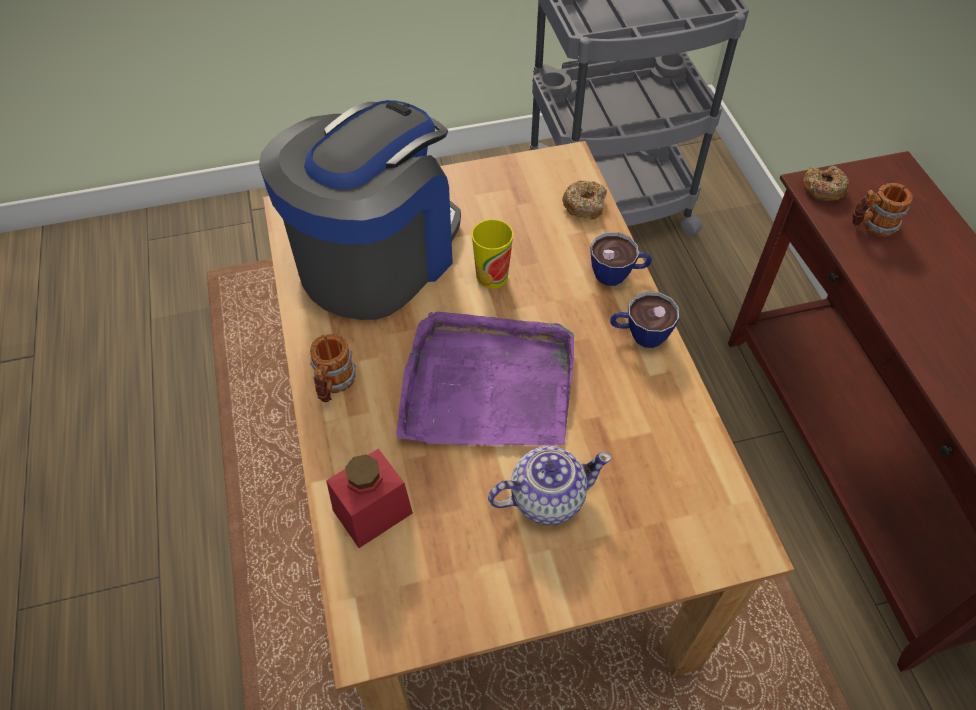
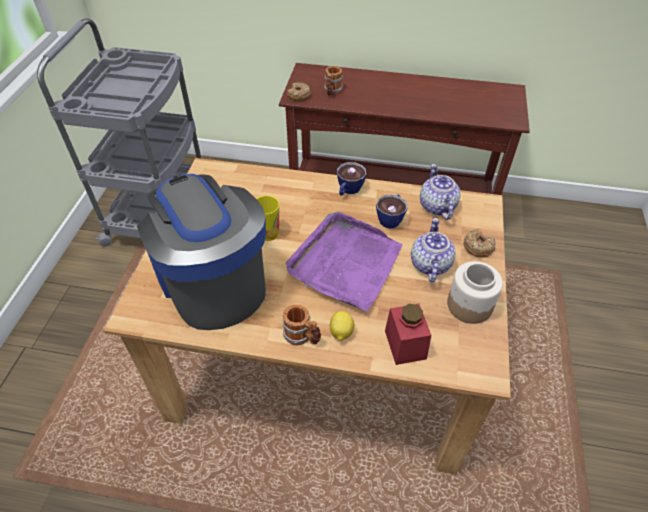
camera: 65 degrees left, 5 degrees down
(359, 425) = (341, 332): none -> lemon
(490, 580) = (469, 305): none -> jar
(584, 205) = (244, 176): donut -> donut (478, 247)
(618, 274) = (303, 183): cup -> cup (391, 218)
(688, 469) = (437, 206): none -> teapot

